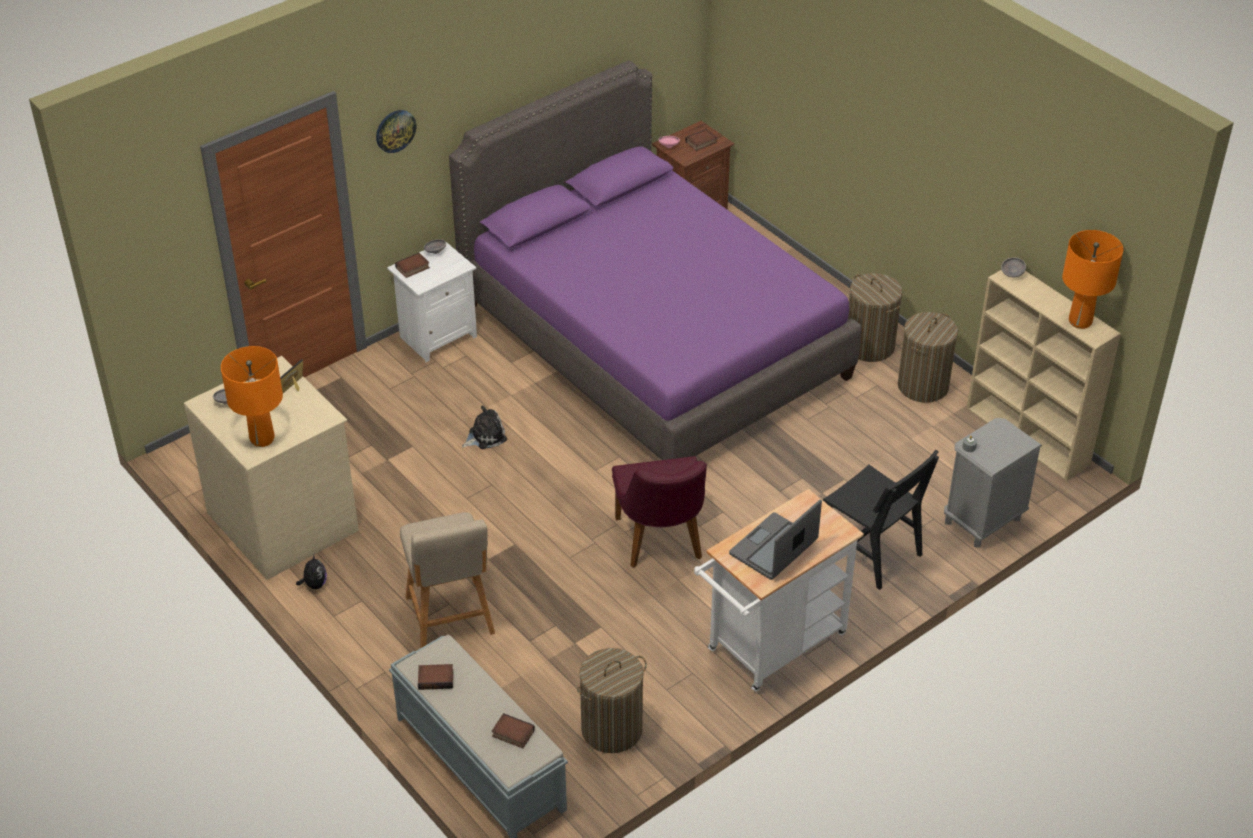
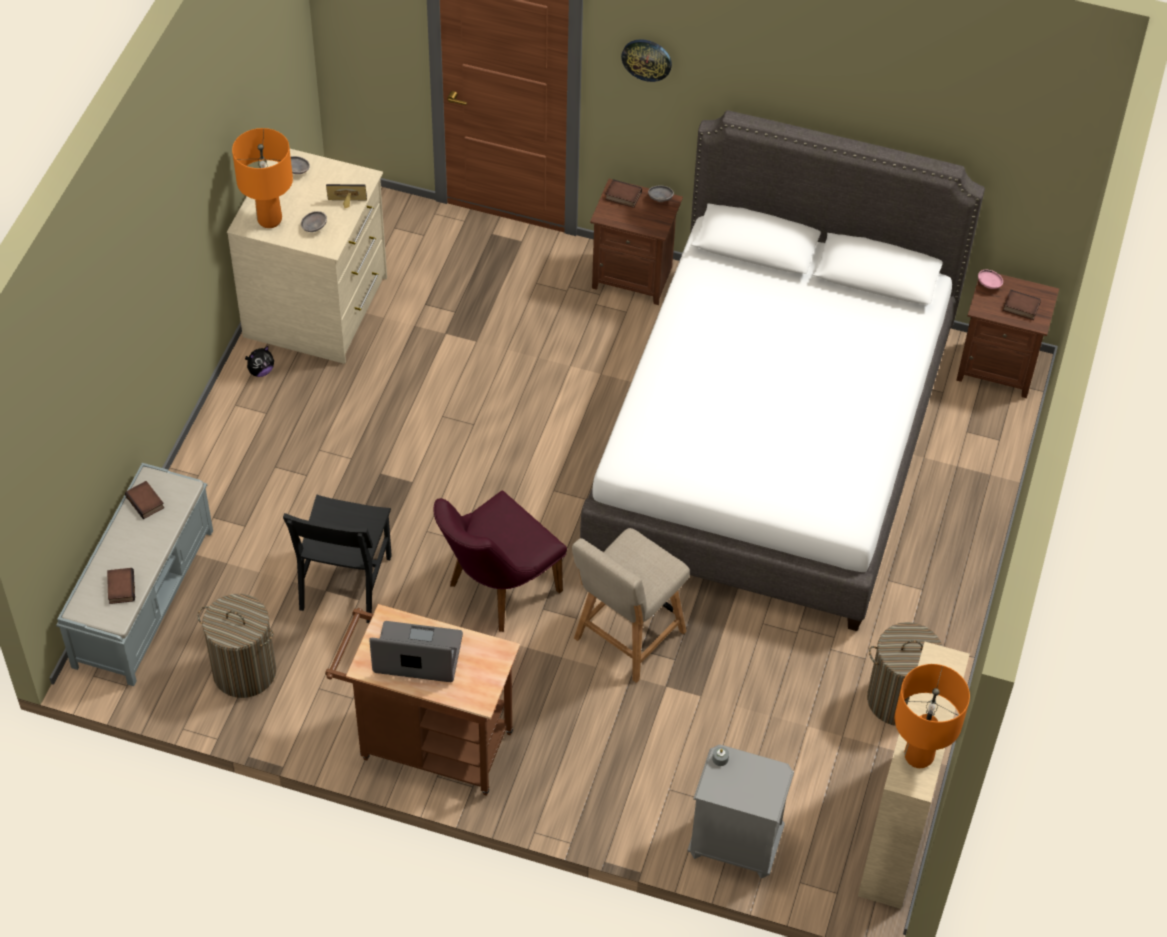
camera: 55 degrees right, 10 degrees up
(437, 336) = (633, 276): white nightstand -> brown nightstand
(451, 619) = (290, 486): beige chair -> beige chair (626, 638)
(485, 436) = (531, 385): plush toy -> none
(653, 341) = (770, 441): purple bed -> white bed
(770, 647) = (427, 743): white cart -> brown cart
(869, 346) = (920, 624): laundry basket -> none
(871, 552) = (615, 767): black chair -> black chair (345, 582)
(1012, 274) = (948, 660): grey bowl -> grey bowl (314, 227)

